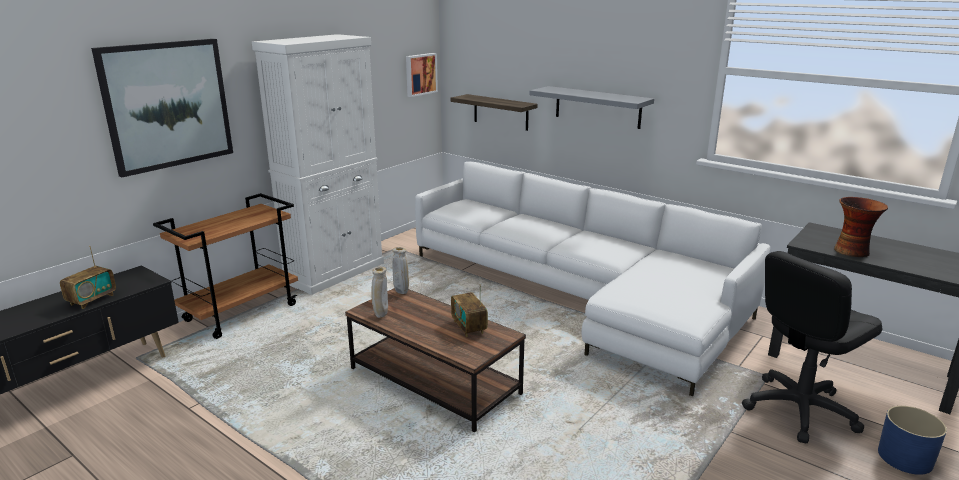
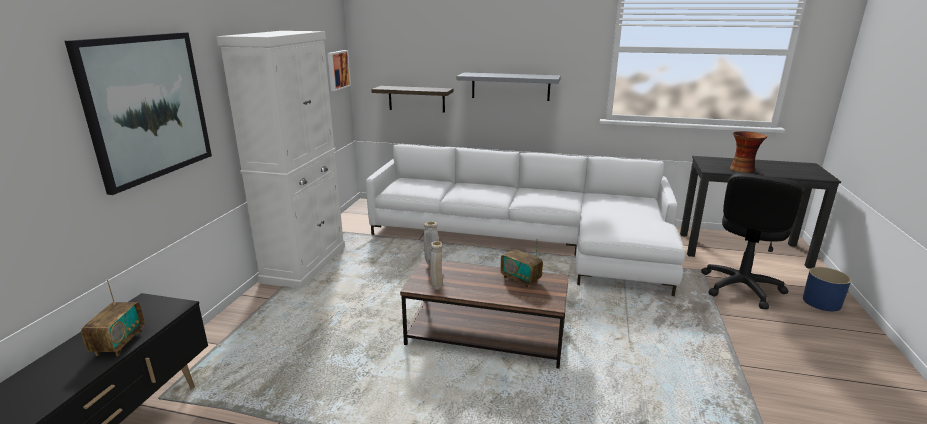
camera: 25 degrees left, 0 degrees up
(242, 312) = (242, 321): brown cart -> none

